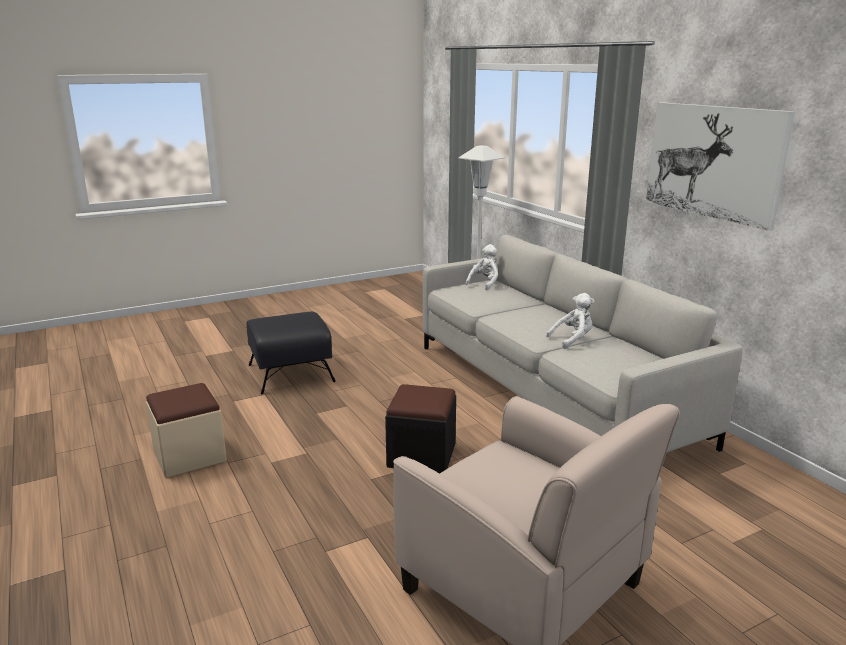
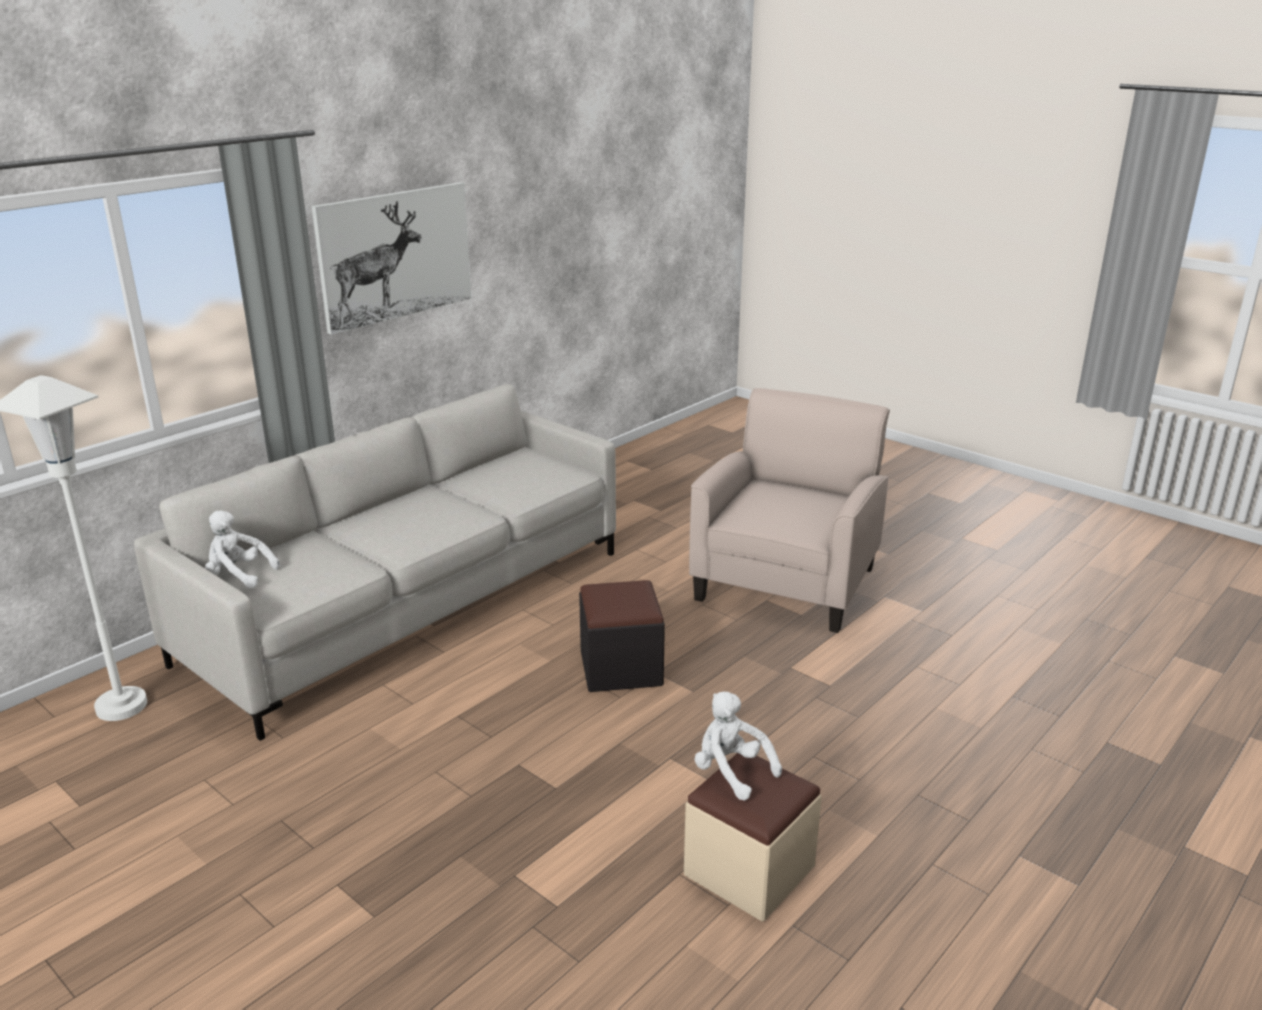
camera: 110 degrees left, 5 degrees up
(291, 373) = (411, 875): black ottoman -> none
(572, 340) = (467, 499): white plush toy -> white plush toy (731, 771)

